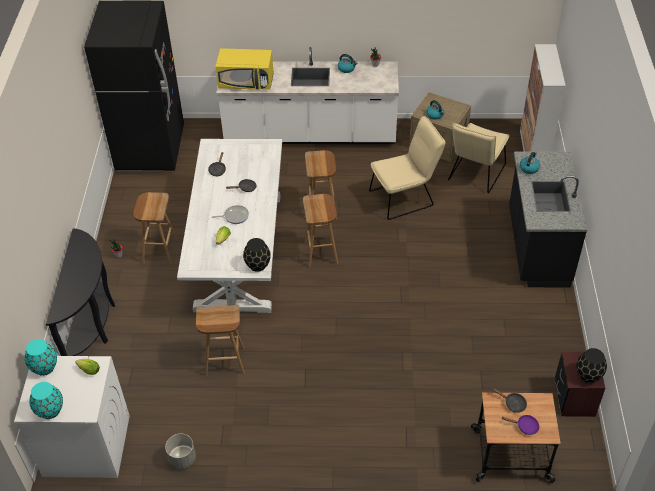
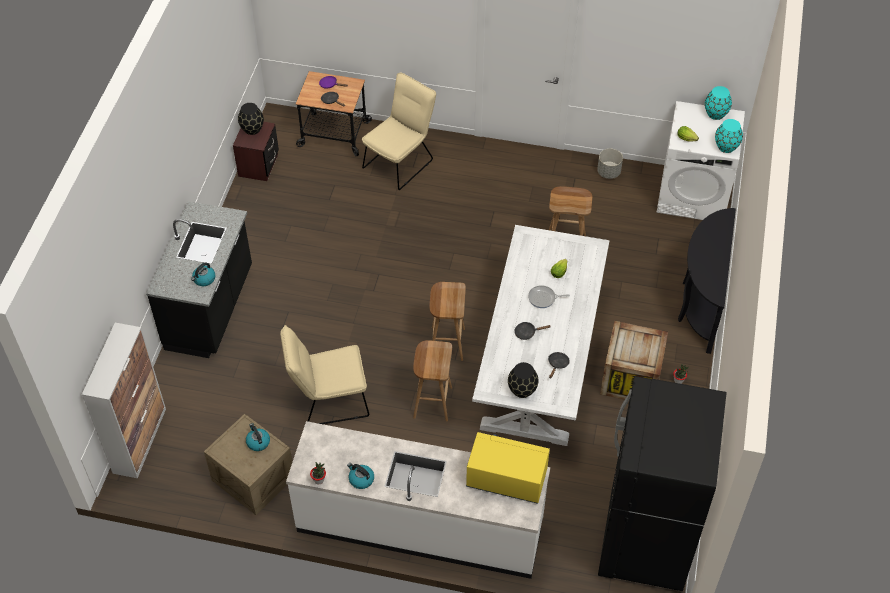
camera: 170 degrees left, 5 degrees up
(159, 250) = (630, 378): brown stool -> crate
(257, 265) = (526, 239): black vase -> black vase (522, 390)
(475, 175) = (230, 417): beige chair -> beige chair (401, 161)

